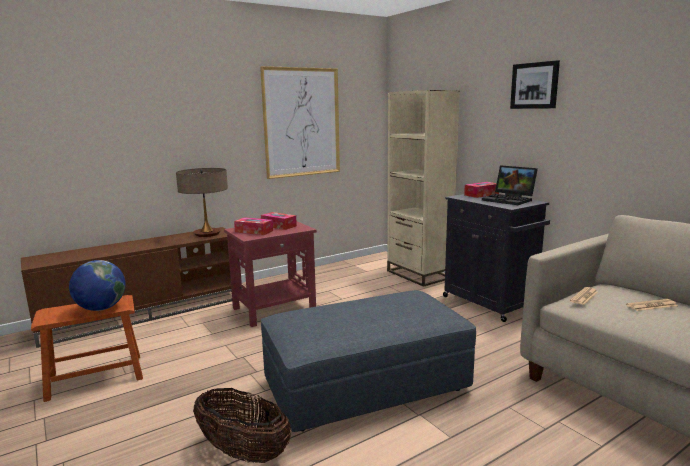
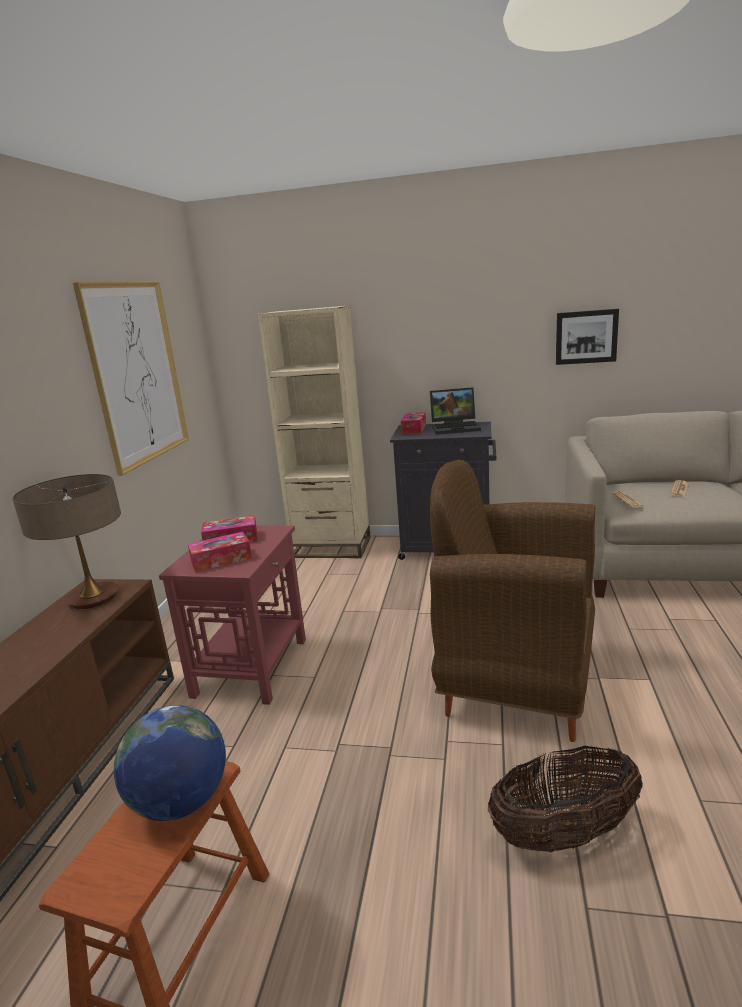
camera: 45 degrees left, 5 degrees up
(366, 386) = (515, 683): grey ottoman -> brown armchair
(534, 85) = (455, 295): picture -> picture (586, 337)

